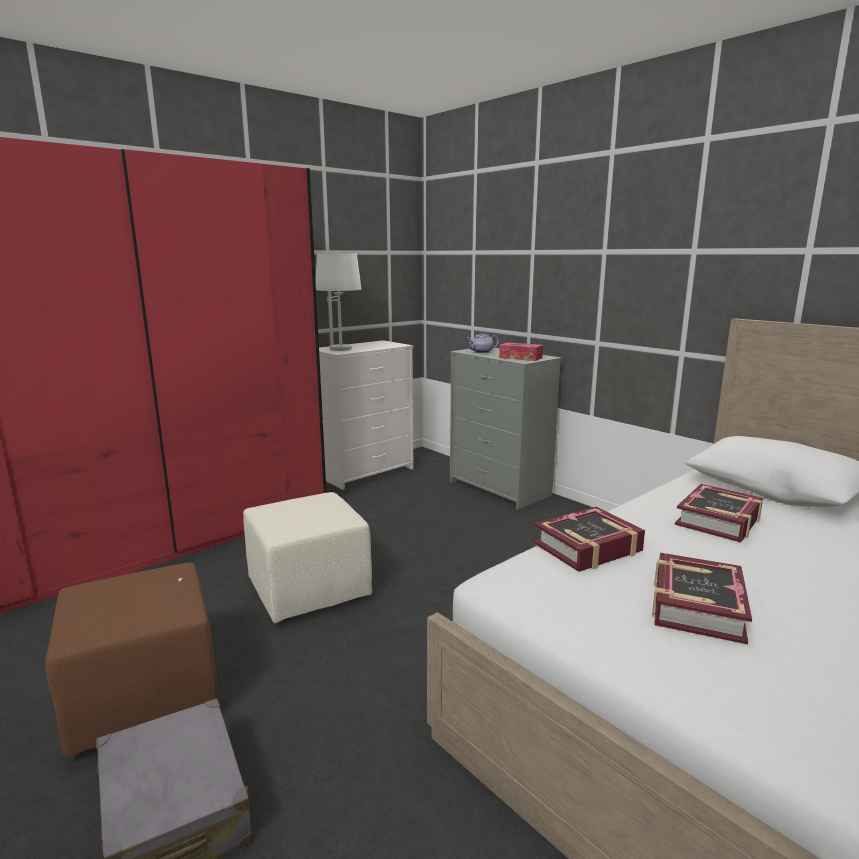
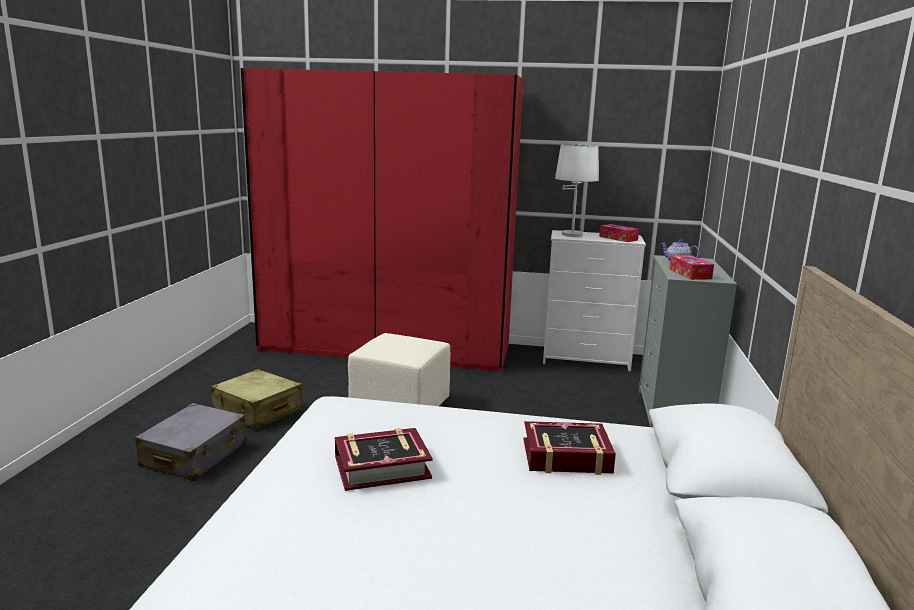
camera: 50 degrees right, 0 degrees up
(147, 696) = (258, 411): brown ottoman -> beige suitcase
(381, 345) = (618, 238): none -> tissue box
(588, 547) = (426, 417): book -> none

